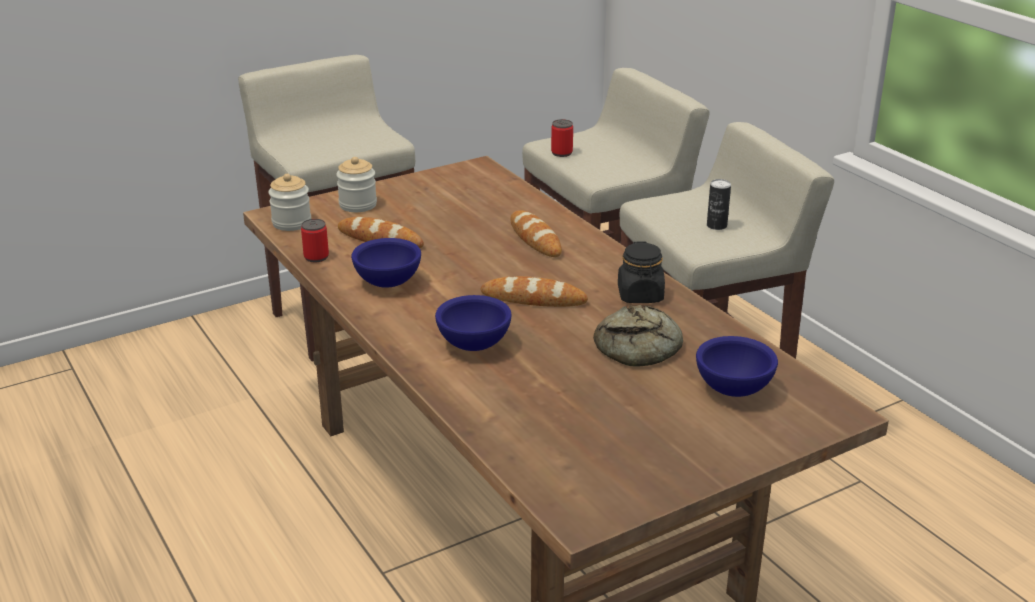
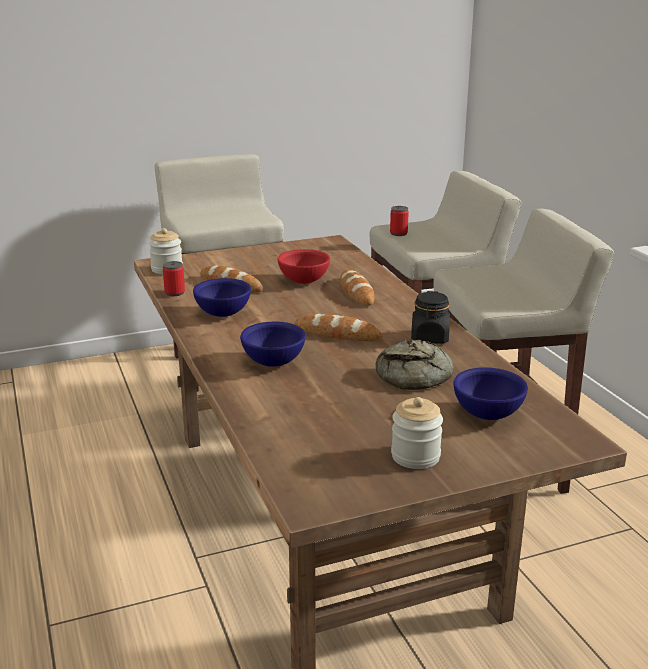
camera: 10 degrees right, 5 degrees down
(358, 205) = (224, 260): jar -> jar (415, 456)
(466, 228) = (303, 281): none -> red bowl
(716, 226) = (511, 290): can -> none

